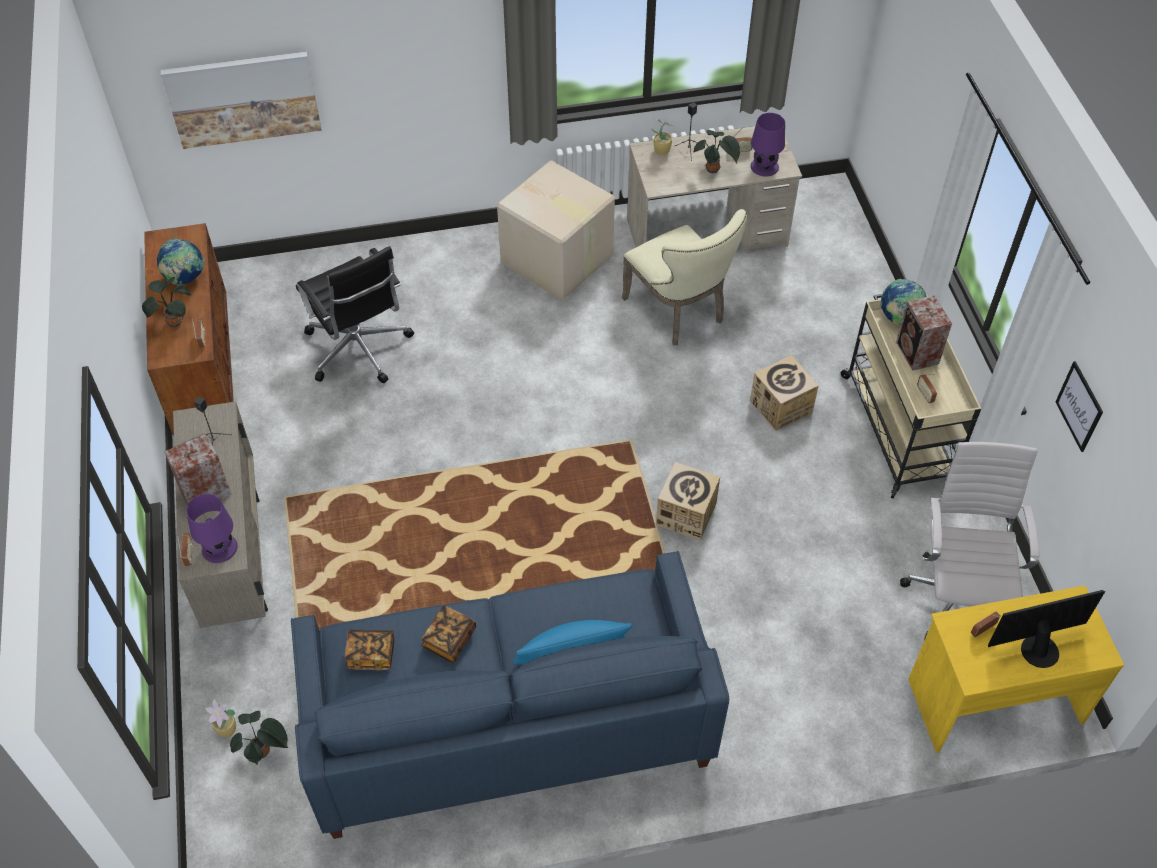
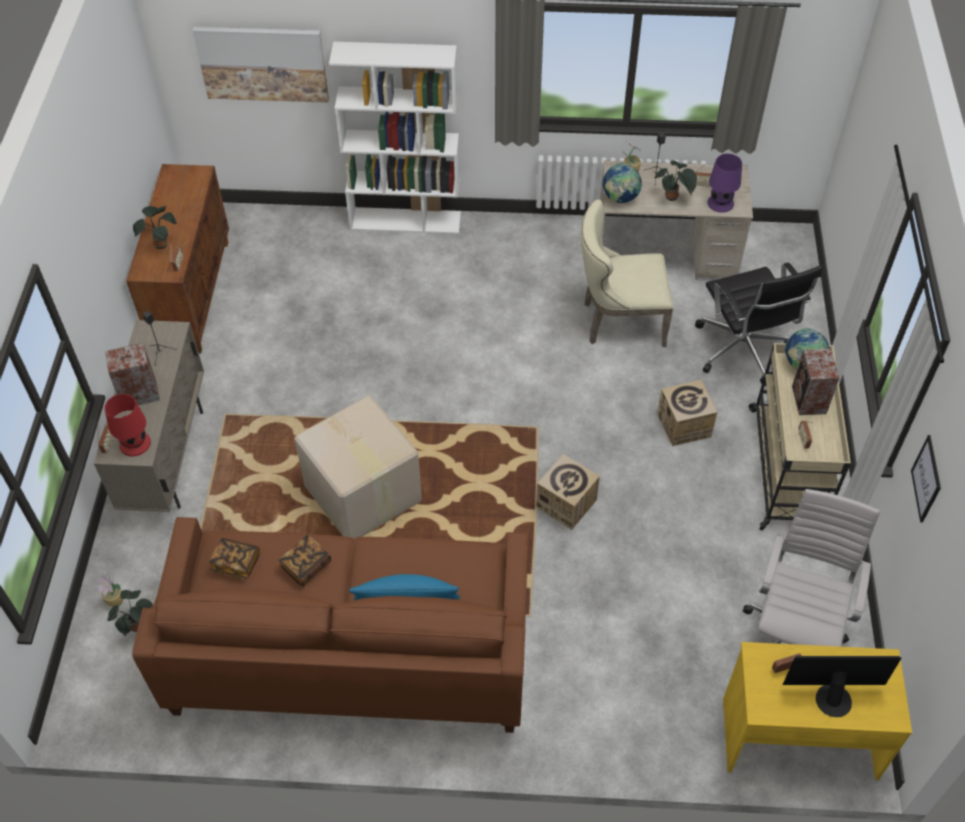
camera: 15 degrees right, 0 degrees up
(185, 278) = (182, 209): globe -> globe (620, 199)
(220, 548) = (135, 443): purple table lamp -> red table lamp
(359, 350) = (327, 300): black office chair -> black office chair (743, 350)
(418, 246) = (406, 220): none -> white bookcase
(508, 721) = (351, 650): blue sofa -> brown sofa
(557, 260) = (523, 255): cardboard box -> cardboard box (362, 495)
(679, 312) = (618, 322): beige chair -> beige chair turned 105 degrees clockwise

